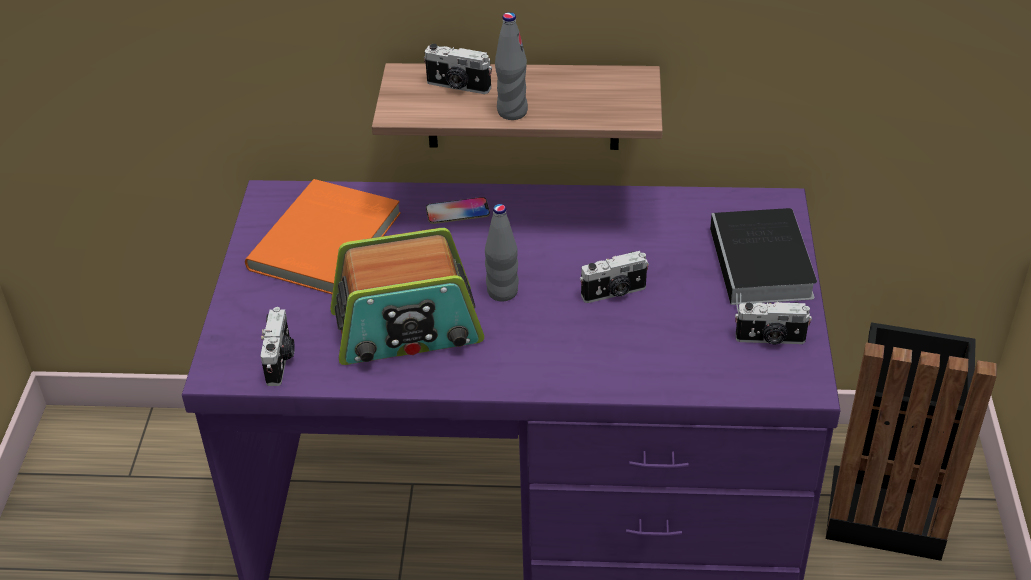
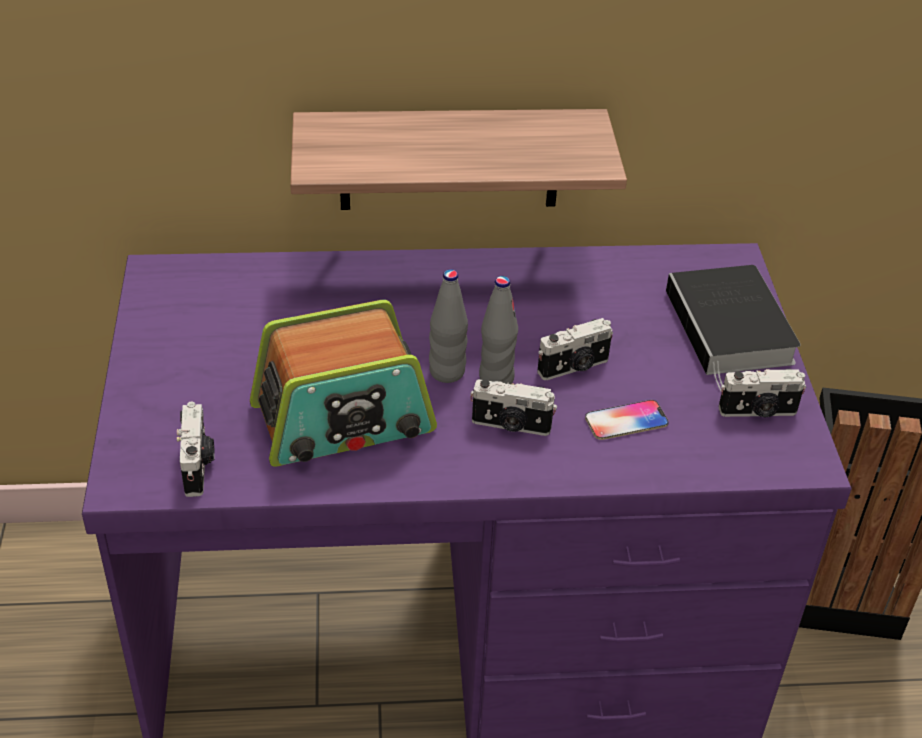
camera: 10 degrees left, 0 degrees up
(328, 242) = (233, 322): orange book -> none
(457, 211) = (379, 282): phone -> phone (626, 421)
(458, 86) = (383, 136): camera -> camera (511, 426)
(512, 112) = (452, 163): grey bottle -> grey bottle (496, 379)

